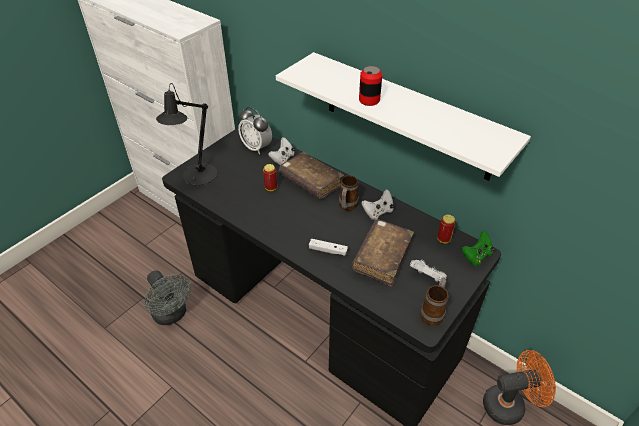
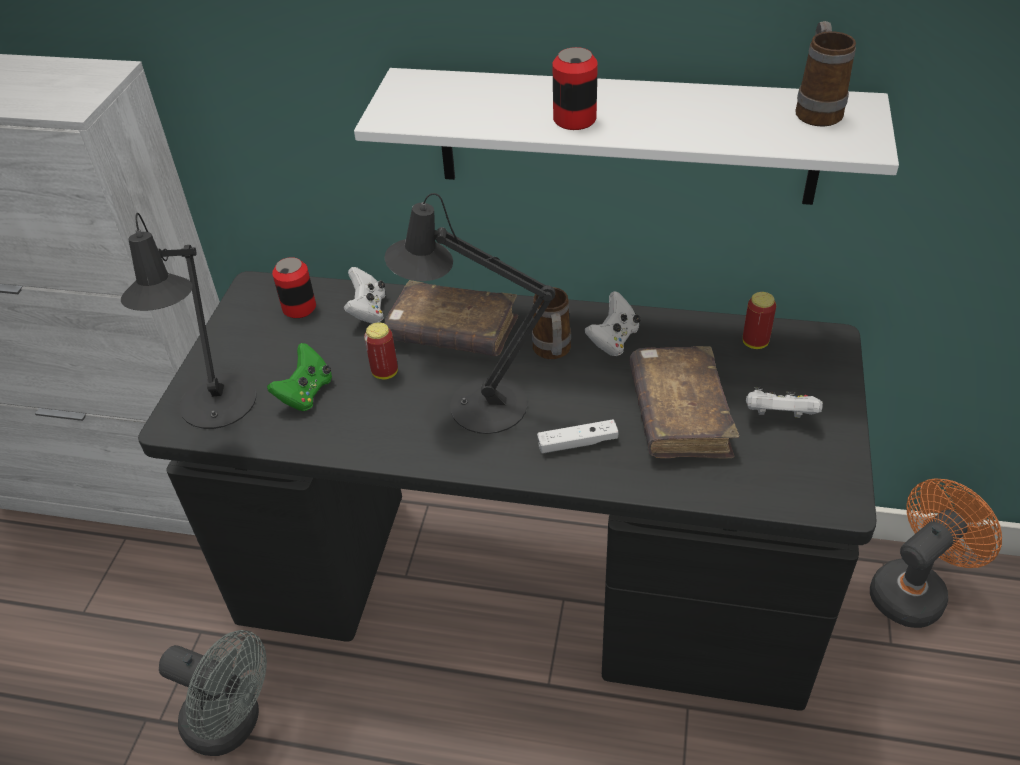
camera: 25 degrees left, 0 degrees up
(256, 147) = (299, 308): alarm clock -> can
(297, 217) = (476, 405): none -> black table lamp
(433, 312) = (832, 471): mug -> mug (817, 110)
(476, 256) = (825, 348): green game controller -> green game controller (306, 393)

